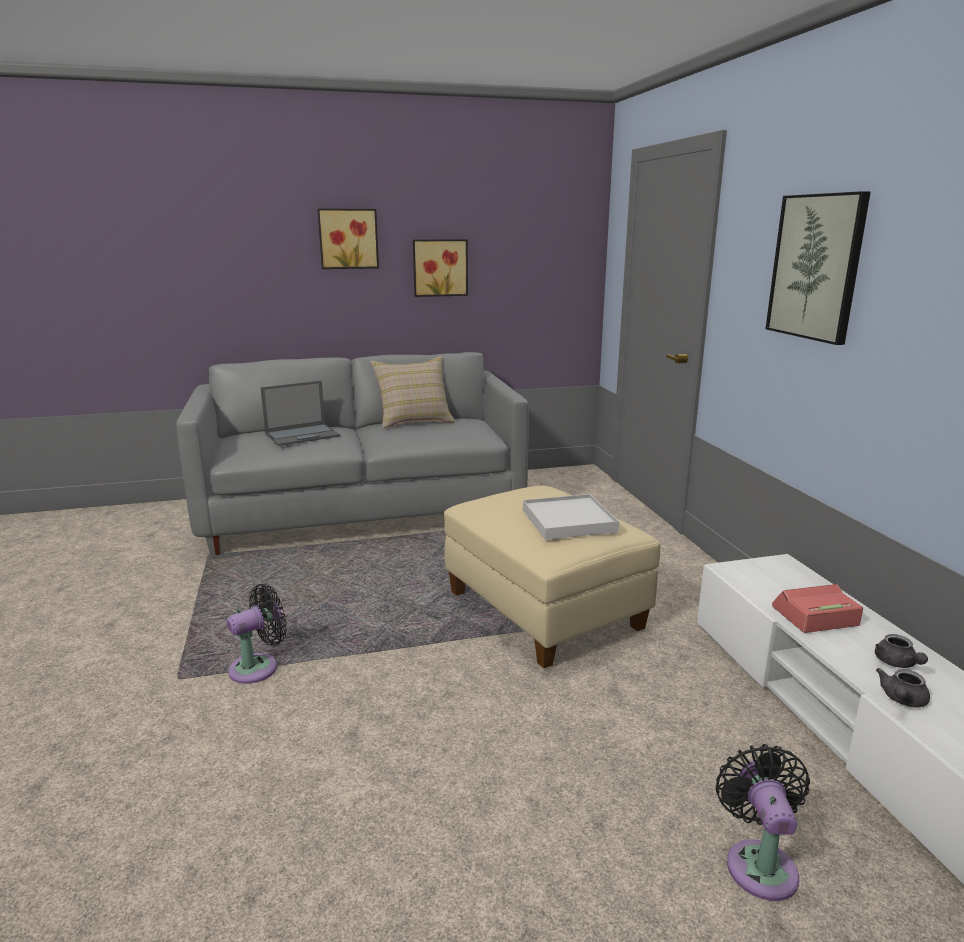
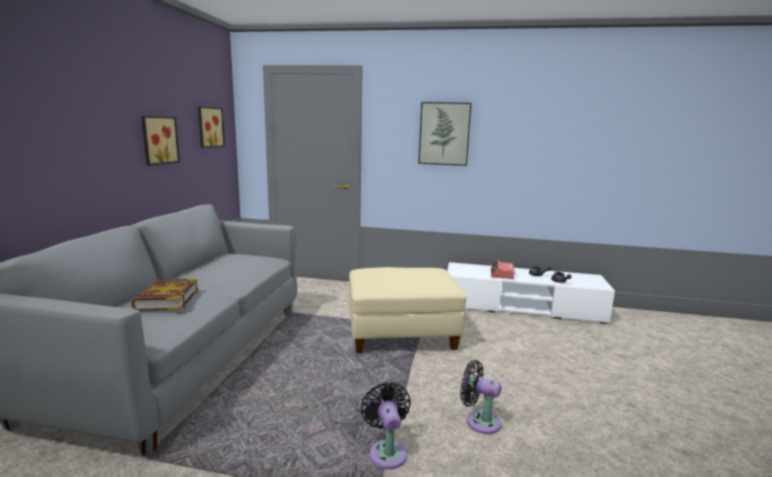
camera: 65 degrees left, 5 degrees down
(303, 435) = (167, 299): laptop -> book
(348, 239) = (92, 113): picture -> picture (209, 127)
(414, 421) = (204, 265): beige pillow -> none
(568, 521) = (420, 274): white tray -> none
(759, 863) = (593, 348): black fan -> black fan (479, 421)

